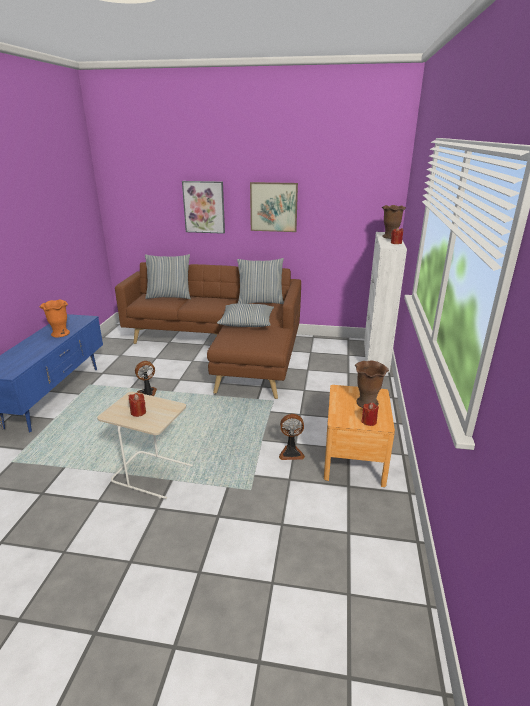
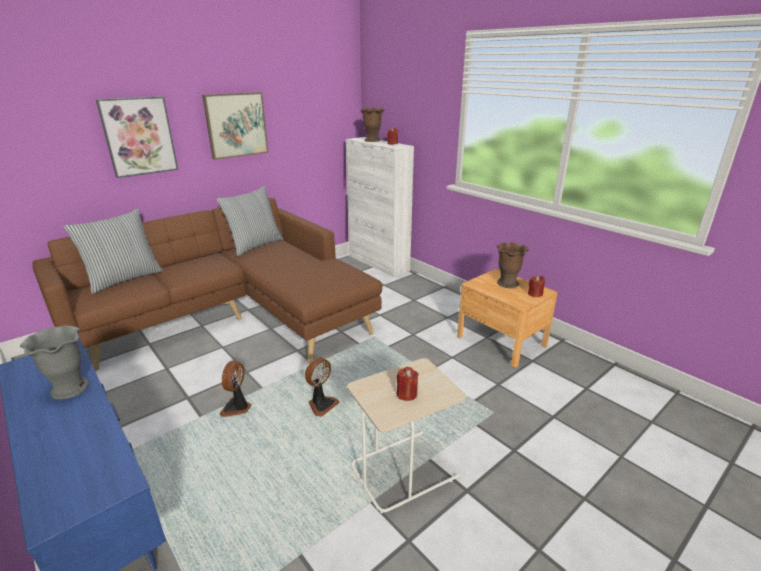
camera: 50 degrees left, 0 degrees up
(60, 334) = (70, 389): orange vase -> grey vase
(246, 322) = (286, 268): pillow -> none
(291, 453) = (463, 365): fan -> fan (321, 404)

